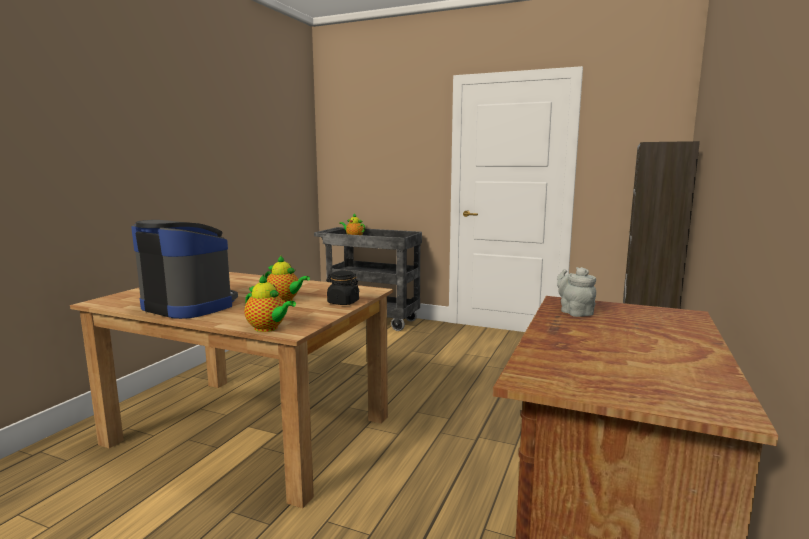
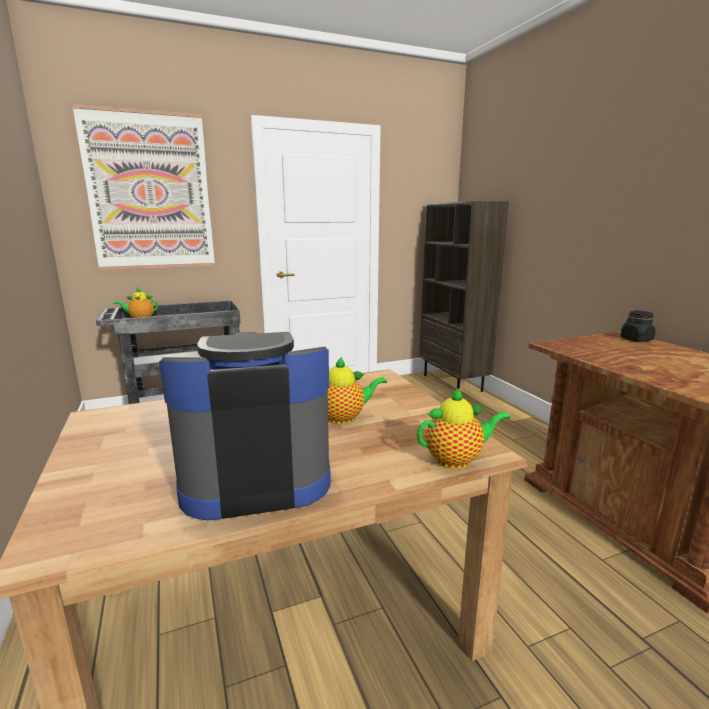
camera: 45 degrees left, 5 degrees up
(343, 302) = (406, 399): black jar -> black jar (636, 339)
(375, 143) = (150, 192): none -> picture
(574, 312) = (589, 351): grey teapot -> none

